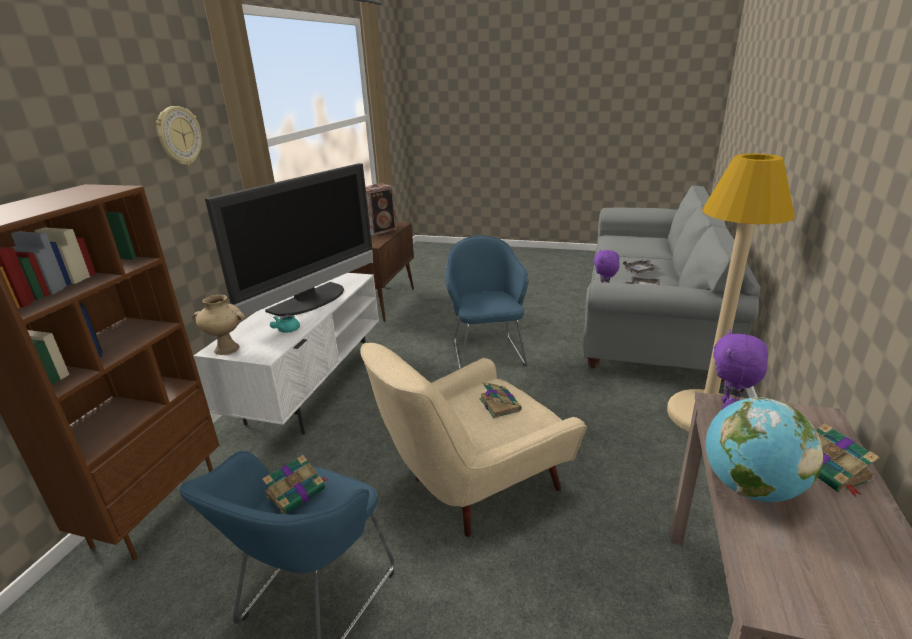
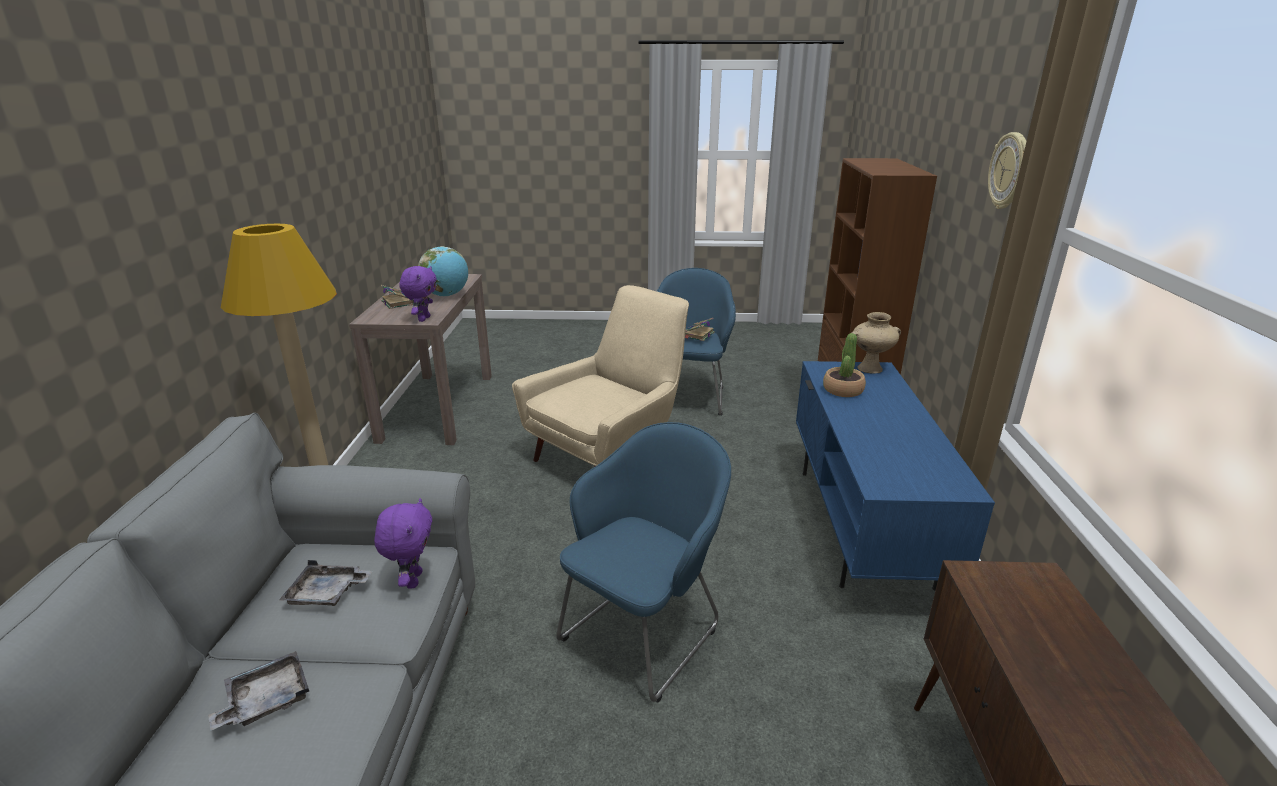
camera: 165 degrees right, 0 degrees up
(286, 330) = (842, 390): turquoise teapot -> potted plant
(311, 300) = (882, 431): television -> none
(311, 388) = (863, 526): white tv stand -> blue tv stand
(380, 230) = (1082, 682): speaker -> none
(486, 352) = (645, 631): blue armchair -> blue armchair turned 120 degrees counterclockwise
(499, 404) = (587, 400): book -> none

